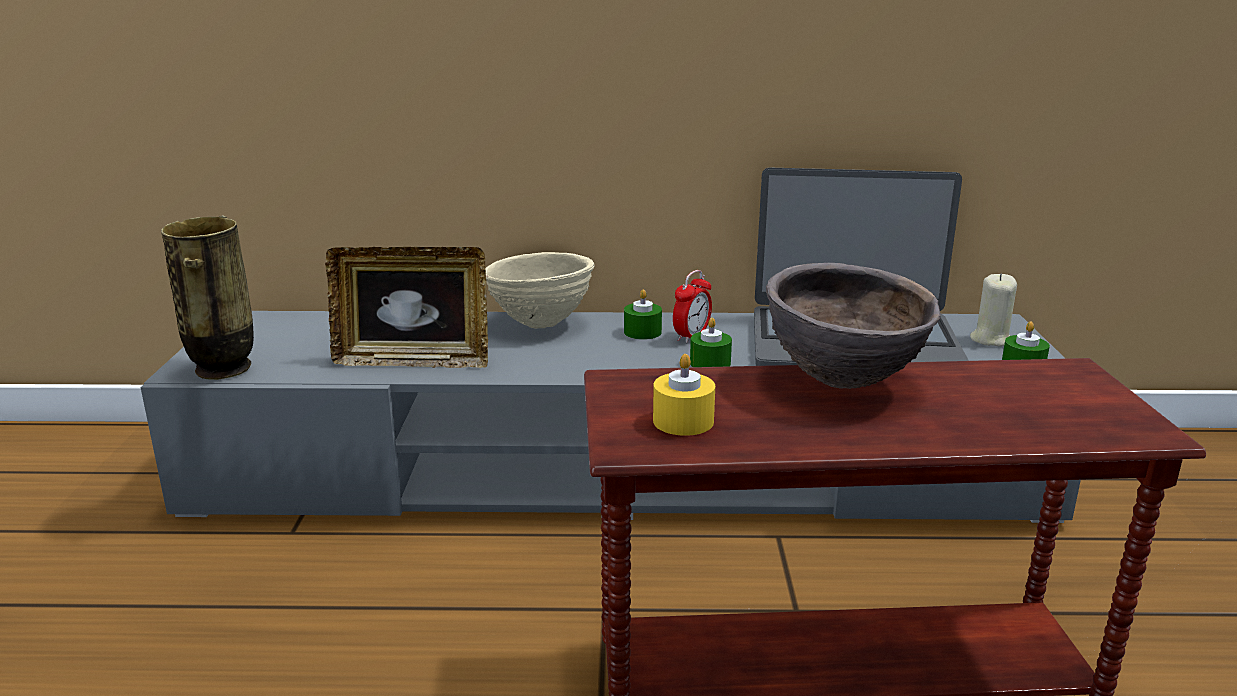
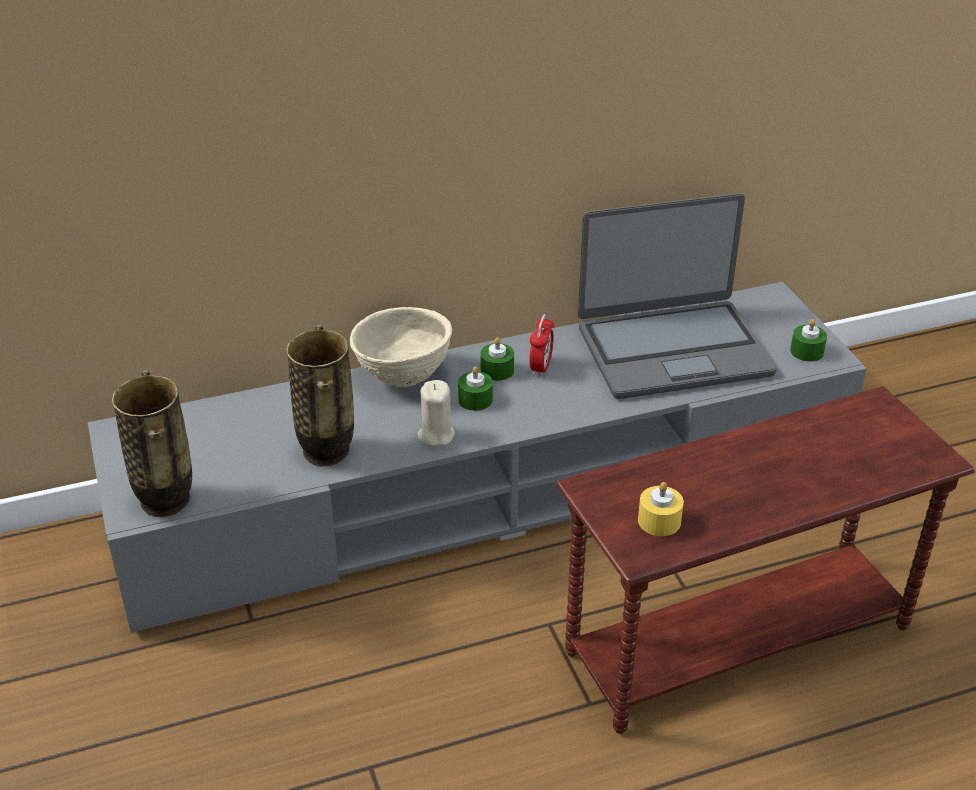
camera: 20 degrees left, 15 degrees up
(413, 361) = (327, 452): picture frame -> vase
(710, 363) = (574, 399): green candle -> green candle (475, 400)
(843, 383) = (740, 454): brown bowl -> none
(990, 339) = (772, 321): beige candle -> beige candle (435, 435)

